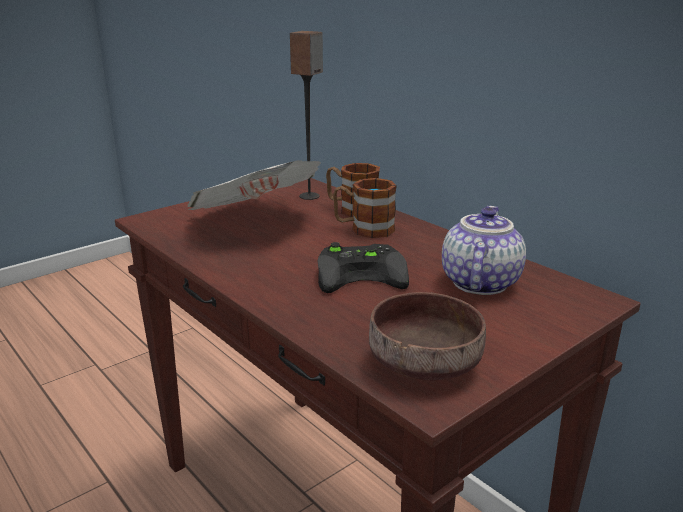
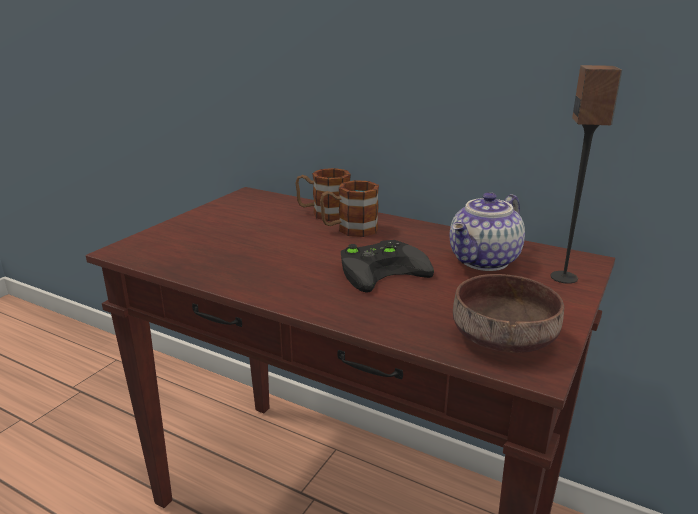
camera: 20 degrees left, 0 degrees up
(254, 222) = (240, 237): newspaper -> none
(309, 196) = (273, 206): speaker -> speaker (564, 277)
(478, 282) = (485, 261): teapot -> teapot turned 135 degrees counterclockwise

